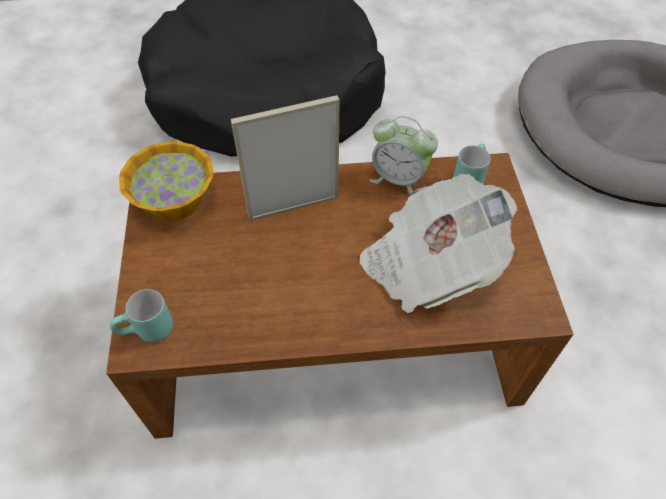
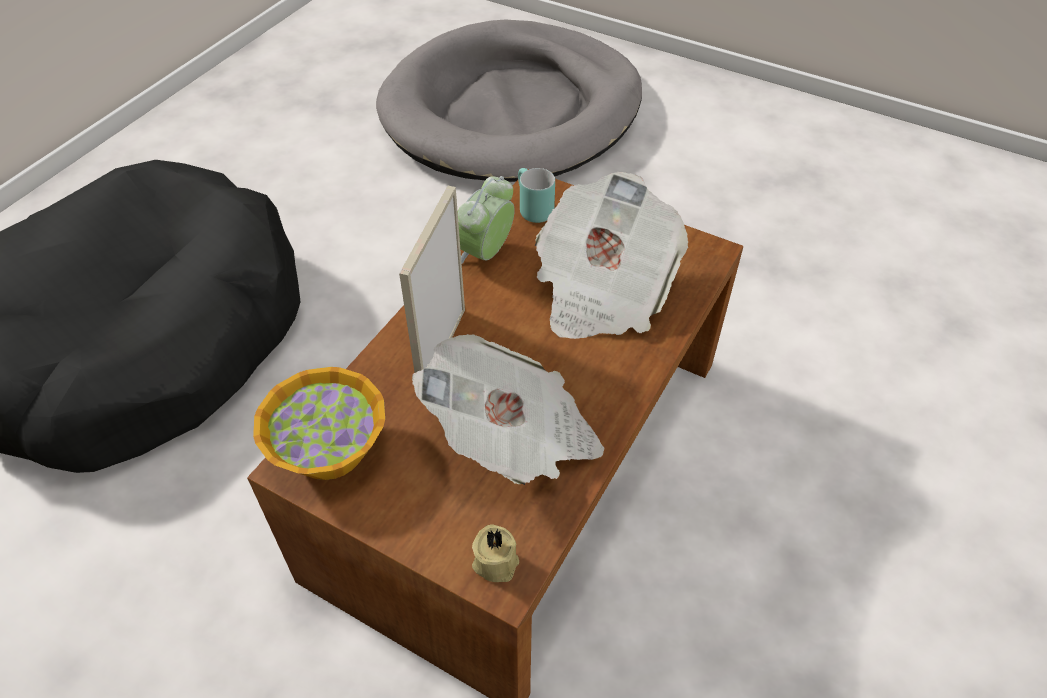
camera: 55 degrees left, 5 degrees down
(147, 333) = (495, 561): turquoise mug -> beige candle
(251, 287) = (514, 437): none -> newspaper
(399, 179) = (485, 254): alarm clock -> alarm clock turned 150 degrees clockwise

